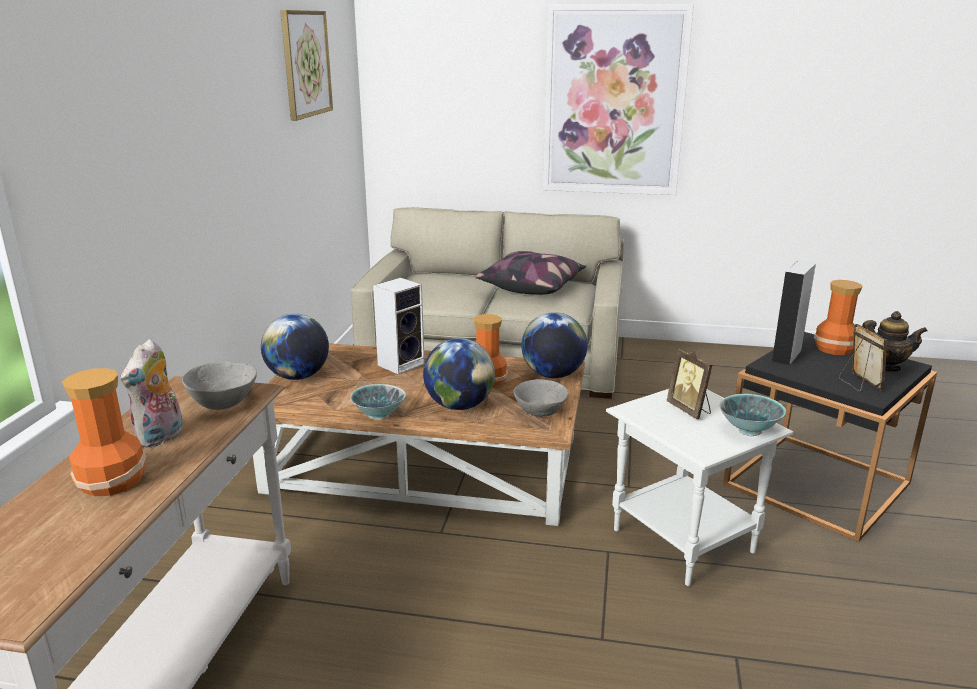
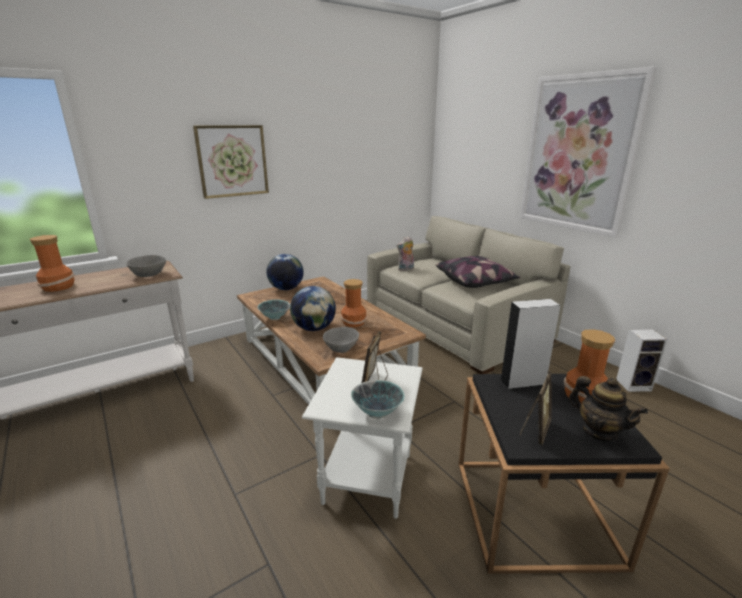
camera: 45 degrees right, 0 degrees up
(161, 438) = (104, 279): plush toy -> plush toy (405, 269)
(306, 64) = (365, 119): picture -> picture (232, 161)
(402, 364) = (335, 299): speaker -> speaker (634, 384)
(553, 375) = (391, 334): globe -> none

